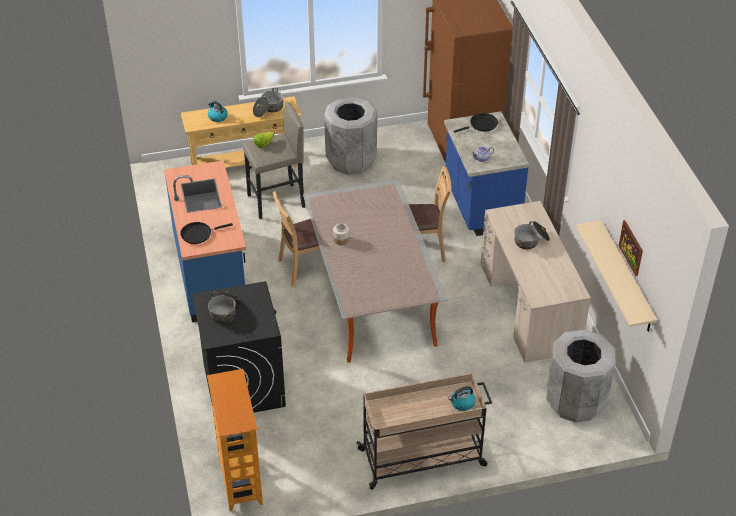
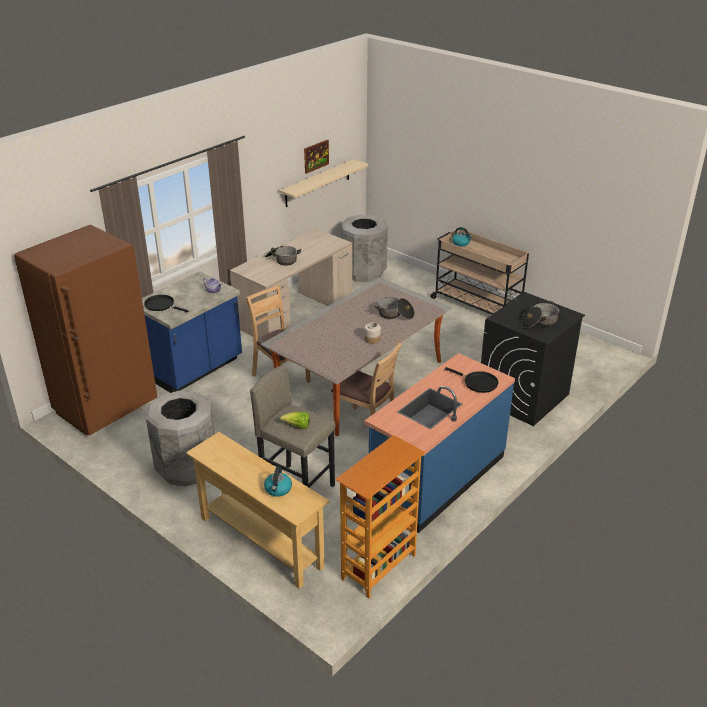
camera: 125 degrees left, 10 degrees down
(239, 481) = (594, 360): bookcase -> bookcase (379, 567)
(268, 109) = (228, 458): cooking pot -> cooking pot (395, 314)

